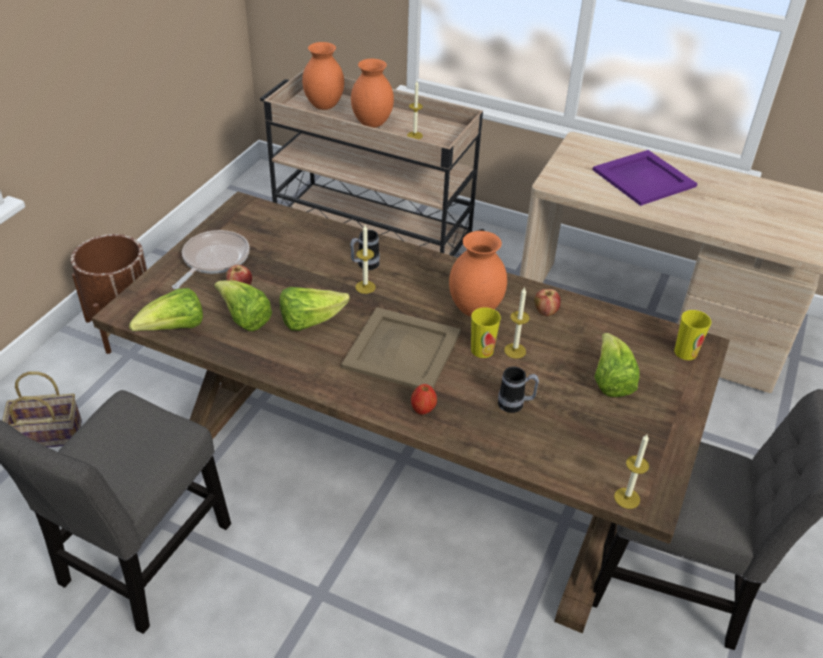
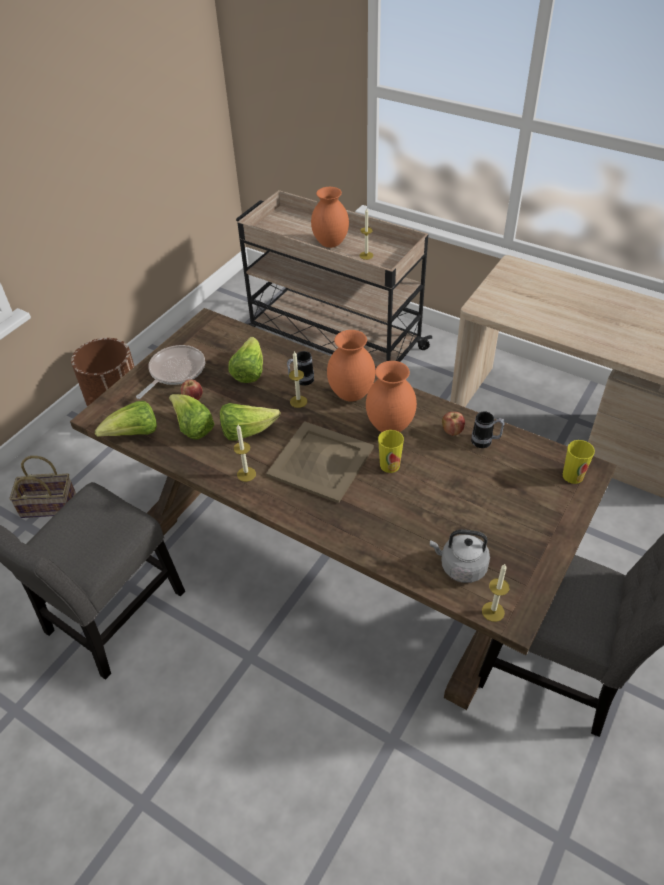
camera: 10 degrees right, 5 degrees up
(323, 106) = (291, 226): orange vase -> orange vase (350, 395)
(423, 409) = (329, 518): apple -> none
(515, 351) = (418, 467): candle -> candle (246, 474)
(515, 405) = (410, 518): mug -> mug (485, 442)
(581, 453) = (460, 567): none -> grey kettle
(610, 380) = (499, 500): lettuce -> lettuce (249, 371)
(643, 178) = (564, 302): purple tray -> none

